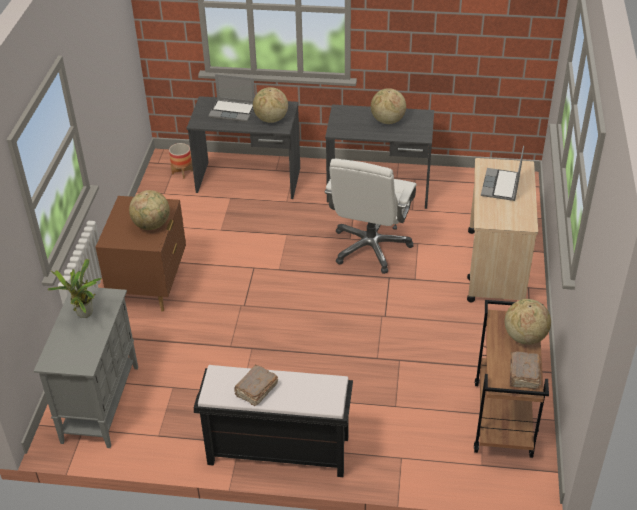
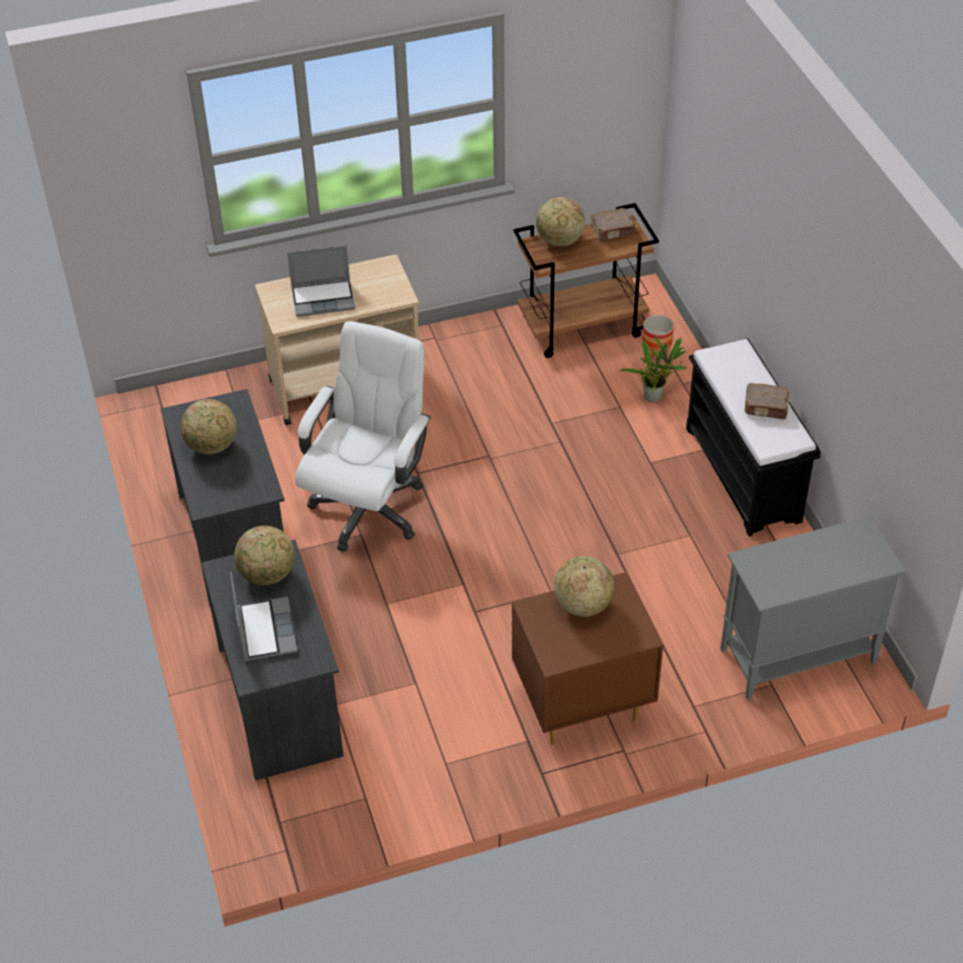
camera: 115 degrees left, 5 degrees up
(84, 315) = (796, 570): potted plant -> potted plant (655, 396)
(182, 172) = (298, 800): planter -> planter (656, 356)
(370, 247) = (368, 508): white office chair -> white office chair turned 60 degrees counterclockwise

